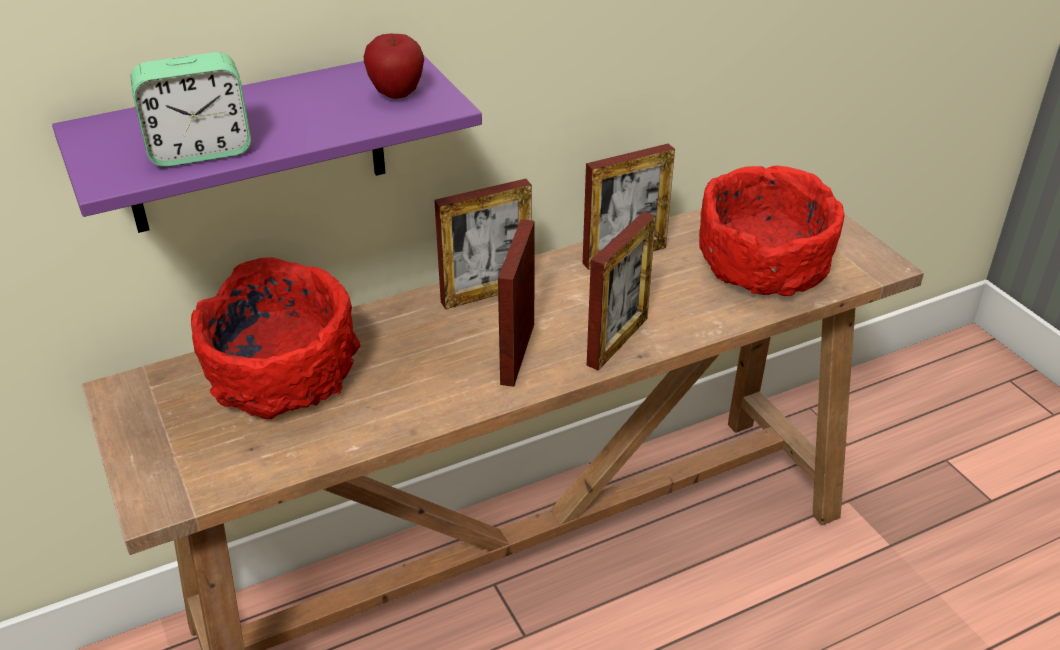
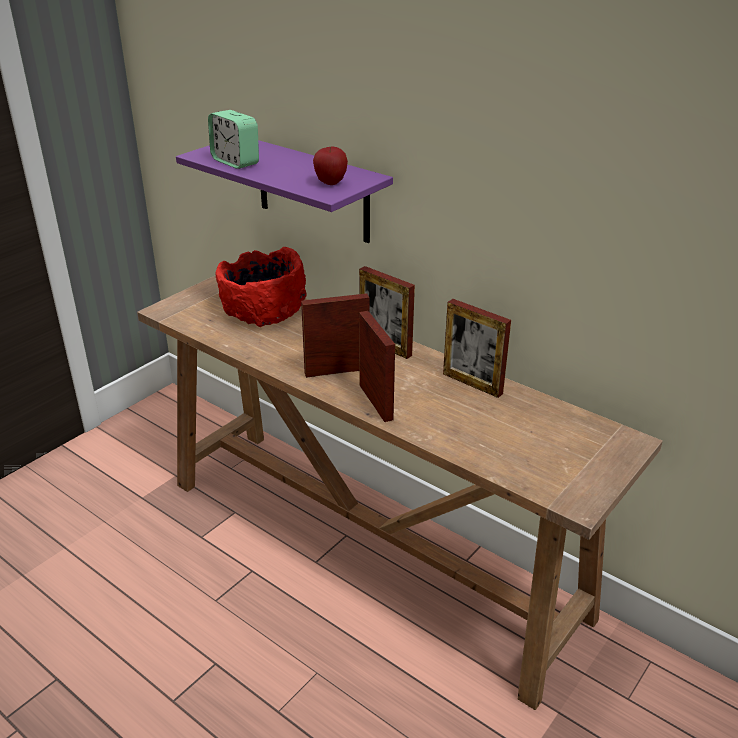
camera: 65 degrees right, 5 degrees down
(617, 341) = (375, 402): picture frame -> picture frame turned 120 degrees counterclockwise
(763, 270) = (511, 445): red bowl -> none

